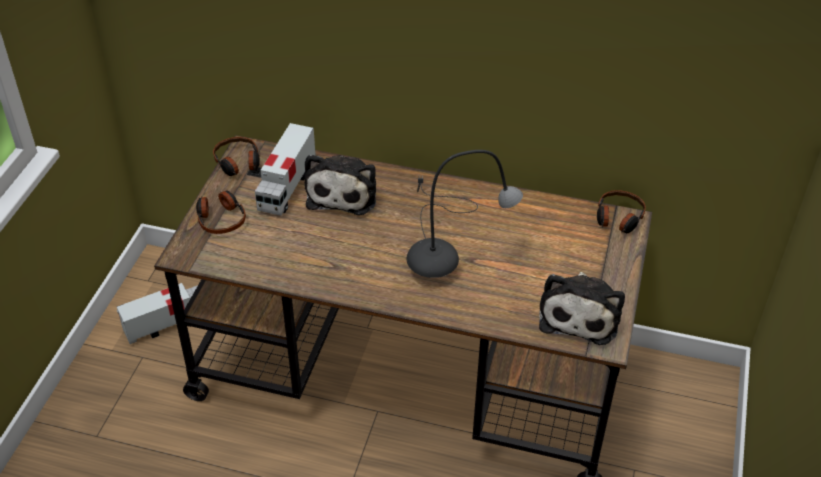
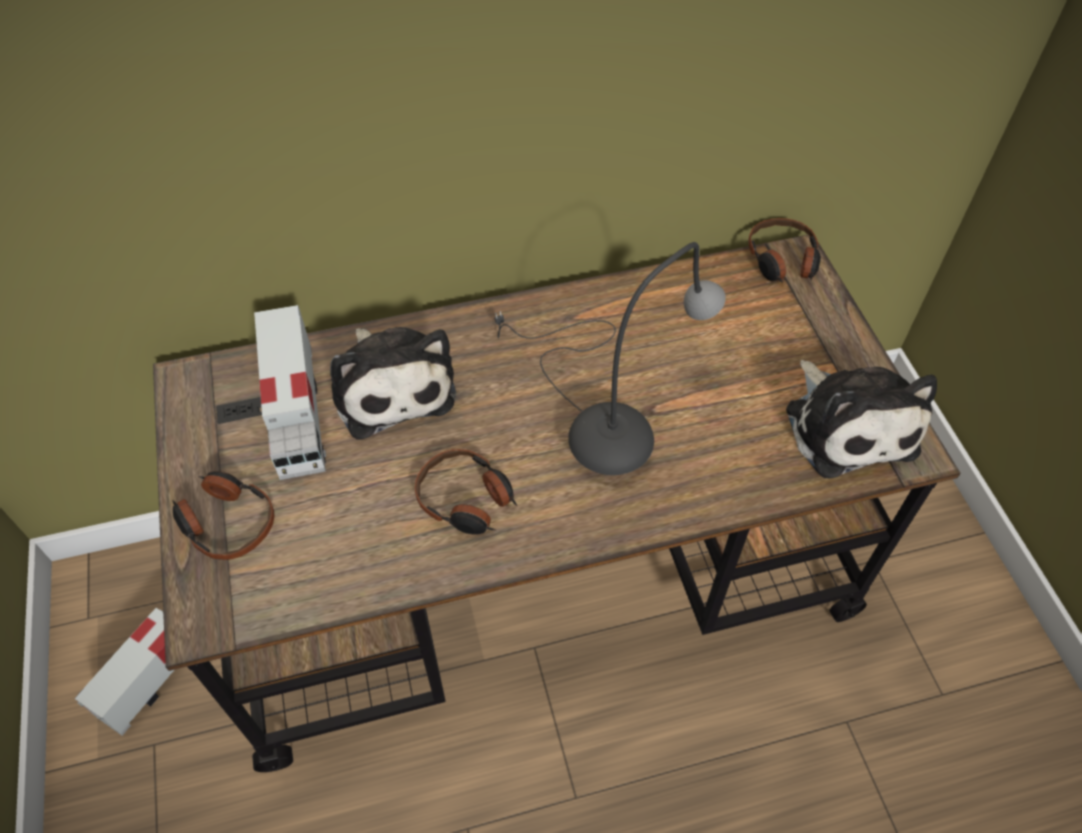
camera: 30 degrees left, 10 degrees up
(238, 163) = (191, 409): headphones -> headphones (466, 500)

